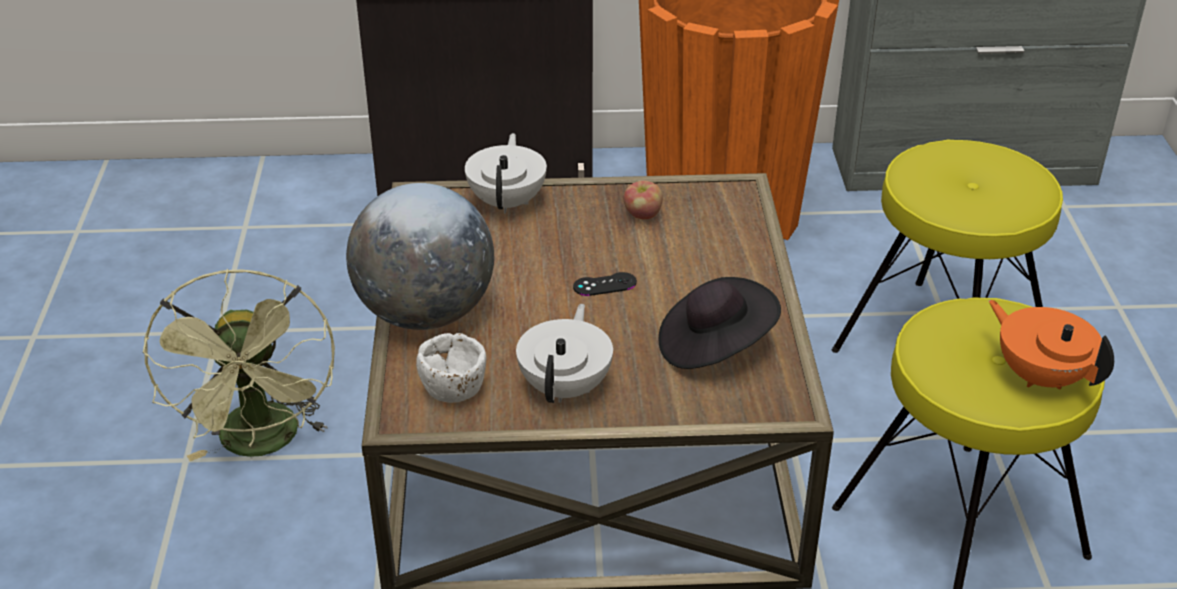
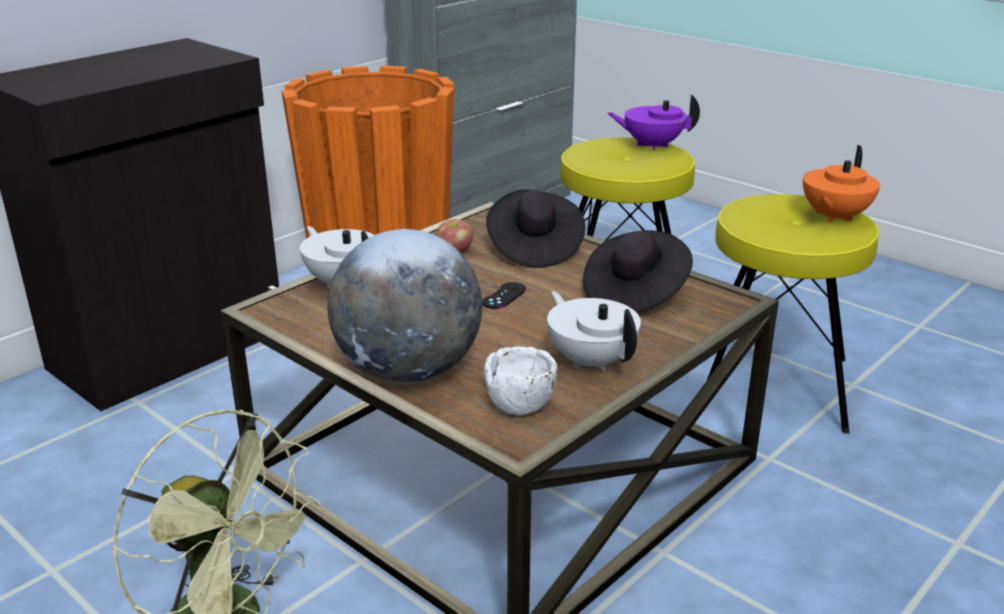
camera: 45 degrees left, 10 degrees down
(712, 248) = (533, 248): none -> black hat
(1022, 181) = (652, 145): none -> purple teapot
(1040, 375) = (834, 217): orange teapot -> orange teapot turned 60 degrees counterclockwise

